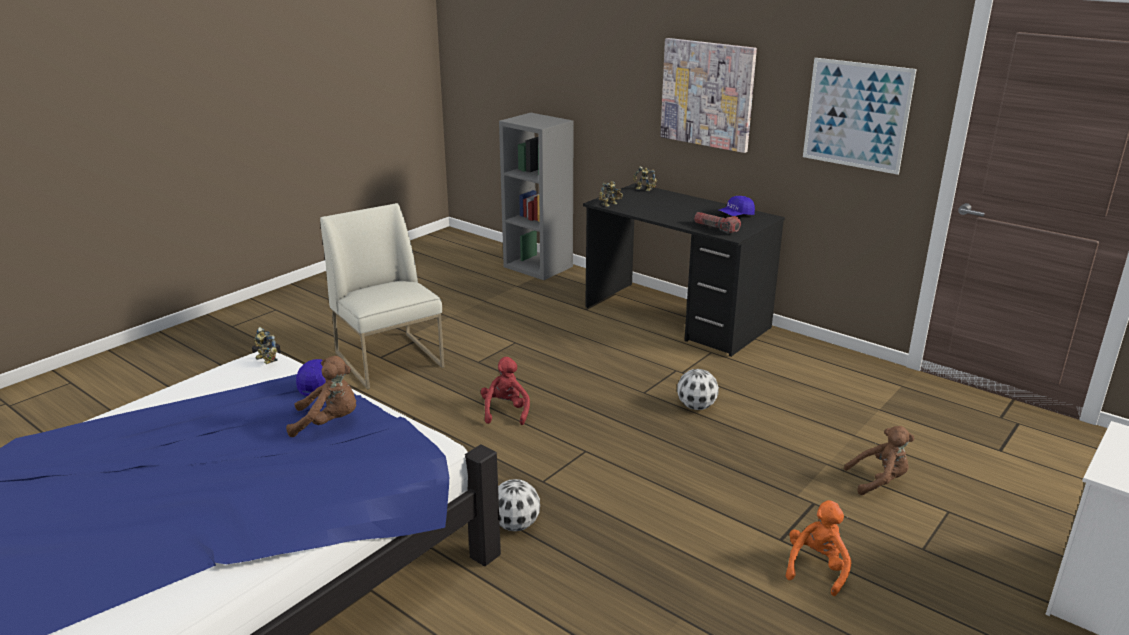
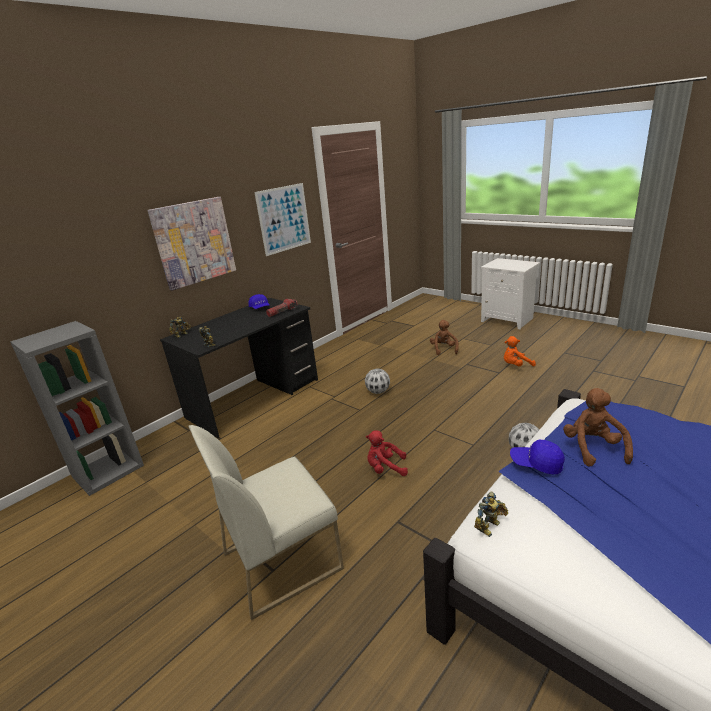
camera: 85 degrees left, 0 degrees up
(817, 568) = (516, 365): orange plush toy -> orange plush toy turned 45 degrees counterclockwise

